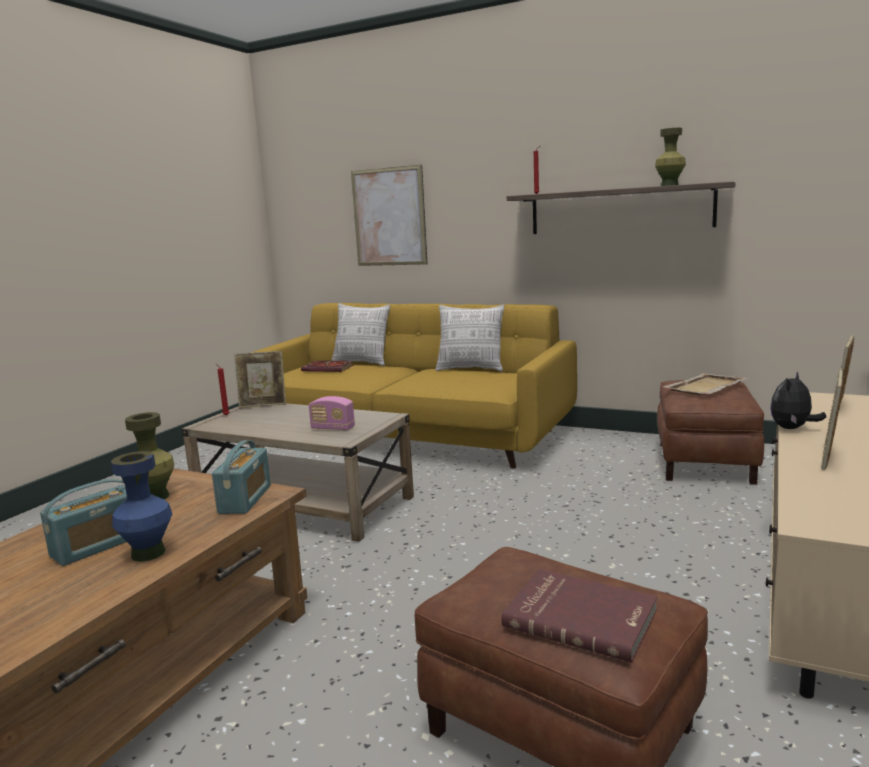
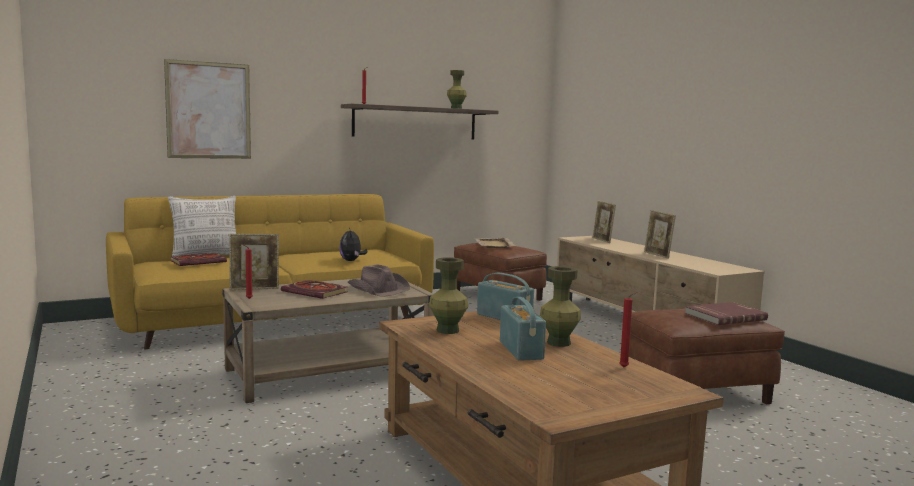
camera: 55 degrees left, 5 degrees down
(50, 618) = (625, 368): none -> red candle
(148, 553) = (558, 343): blue vase -> green vase
(263, 405) = (254, 289): picture frame -> picture frame turned 45 degrees clockwise
(284, 419) = (316, 292): none -> book
(333, 428) = (378, 289): radio -> brown hat
(471, 369) = (327, 250): pillow -> none
(792, 428) = (614, 249): plush toy -> plush toy (351, 261)

